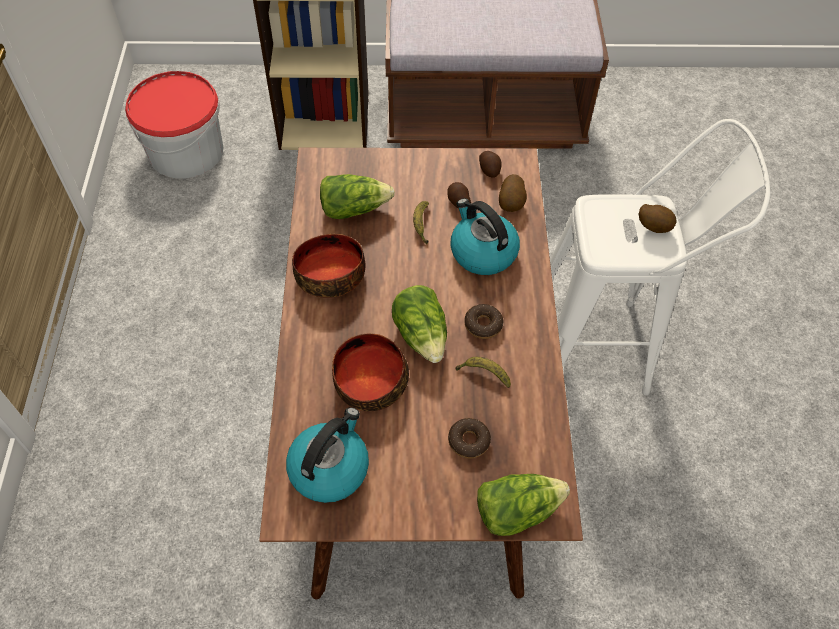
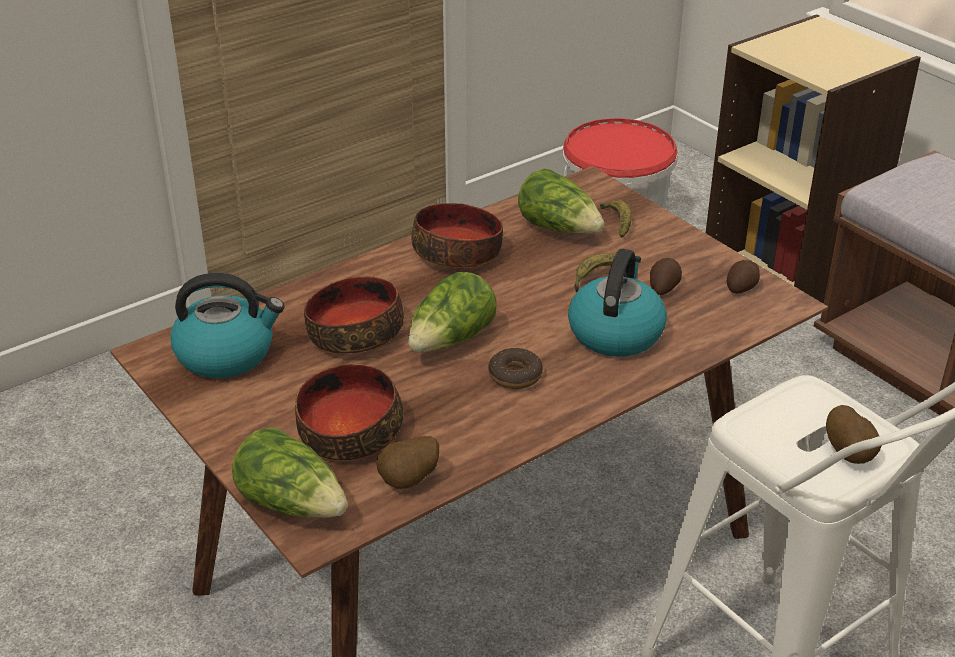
camera: 55 degrees right, 20 degrees down
(468, 441) = (349, 430): donut -> bowl
(484, 374) = (449, 404): banana -> banana (617, 223)
(511, 204) = (714, 323): potato -> potato (410, 482)

